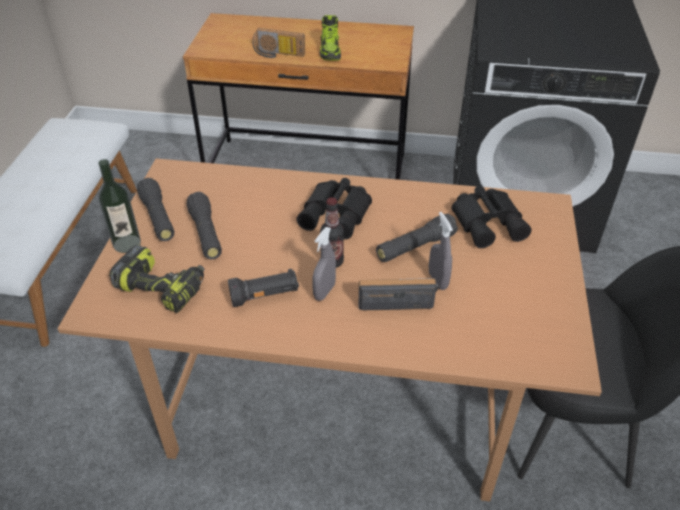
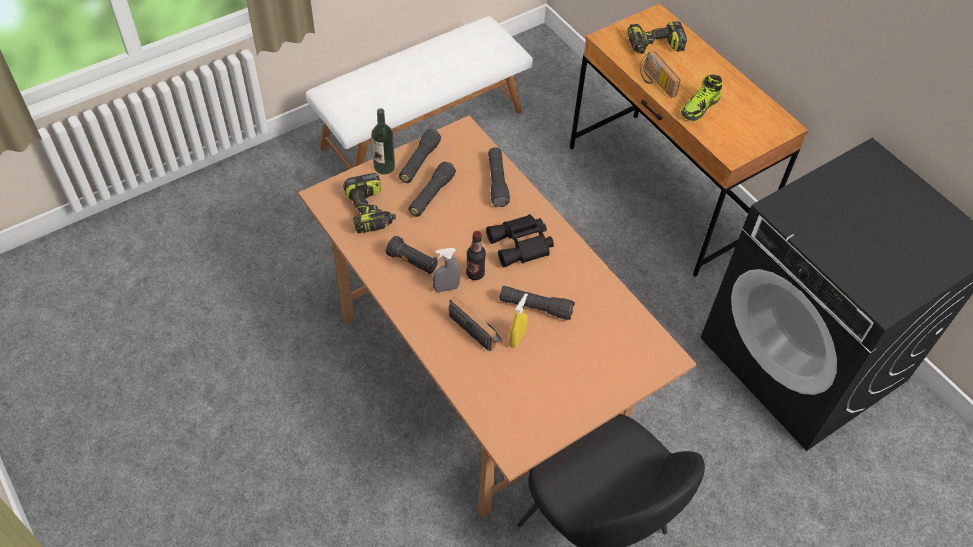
camera: 45 degrees right, 10 degrees up
(245, 36) = (654, 46): none -> power drill
(250, 186) = (497, 182): none -> black flashlight
(437, 280) = (517, 338): grey spray bottle -> yellow spray bottle
(489, 222) = (606, 332): black binoculars -> none

